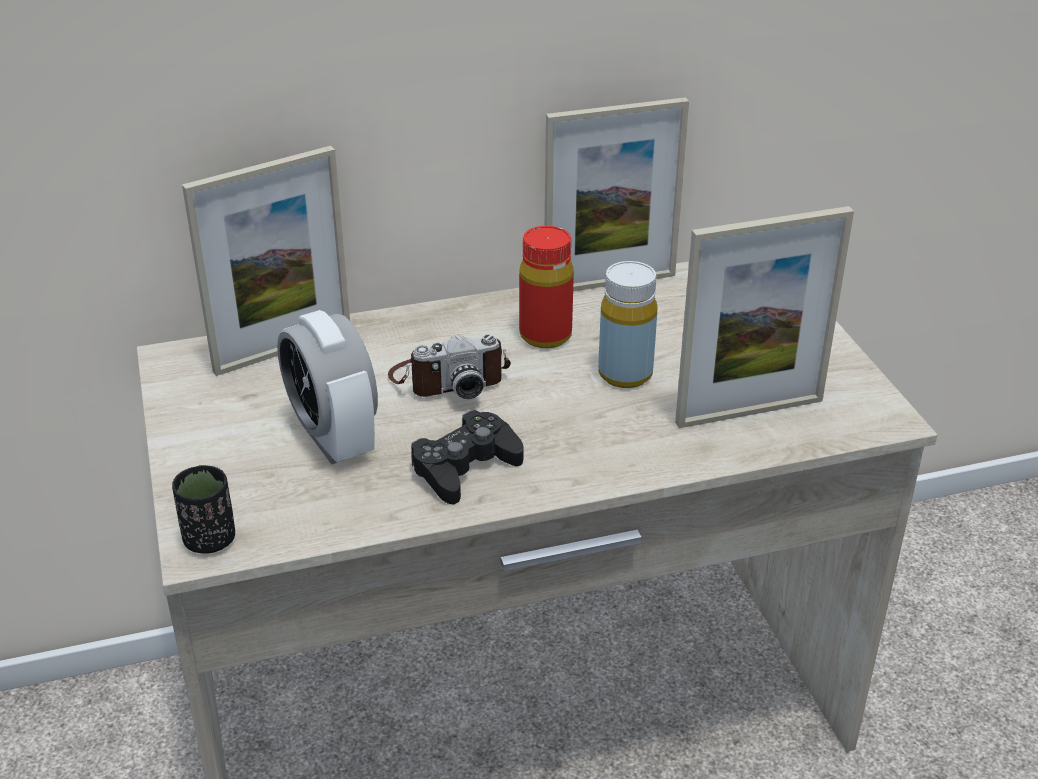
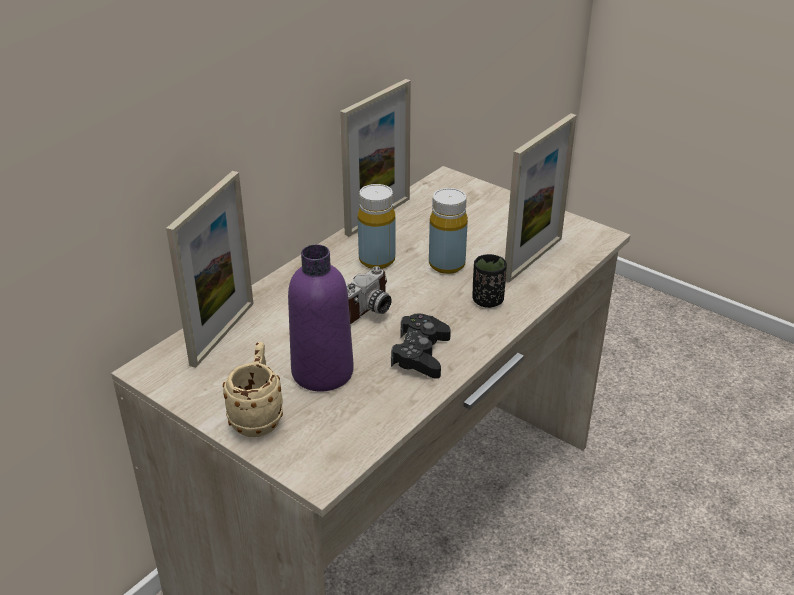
camera: 35 degrees left, 0 degrees up
(210, 540) = (319, 468): black cup -> black cup (487, 300)
(215, 455) = (258, 416): none -> beige mug
(333, 438) = (322, 372): alarm clock -> purple bottle
(545, 335) = (377, 260): red bottle -> yellow bottle

